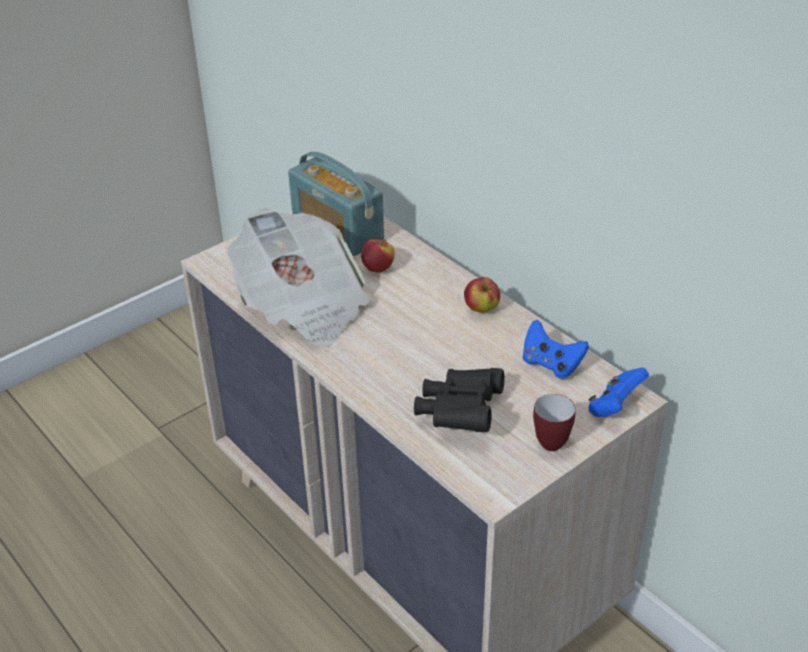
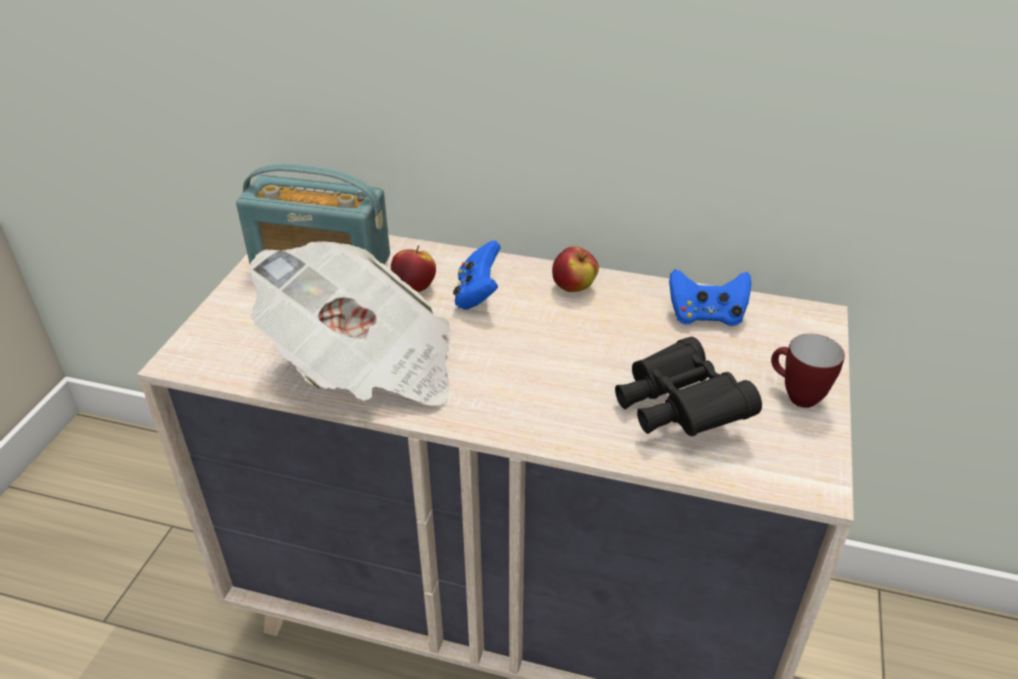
camera: 35 degrees left, 0 degrees up
(614, 407) = (812, 333): blue game controller -> blue game controller (477, 295)

